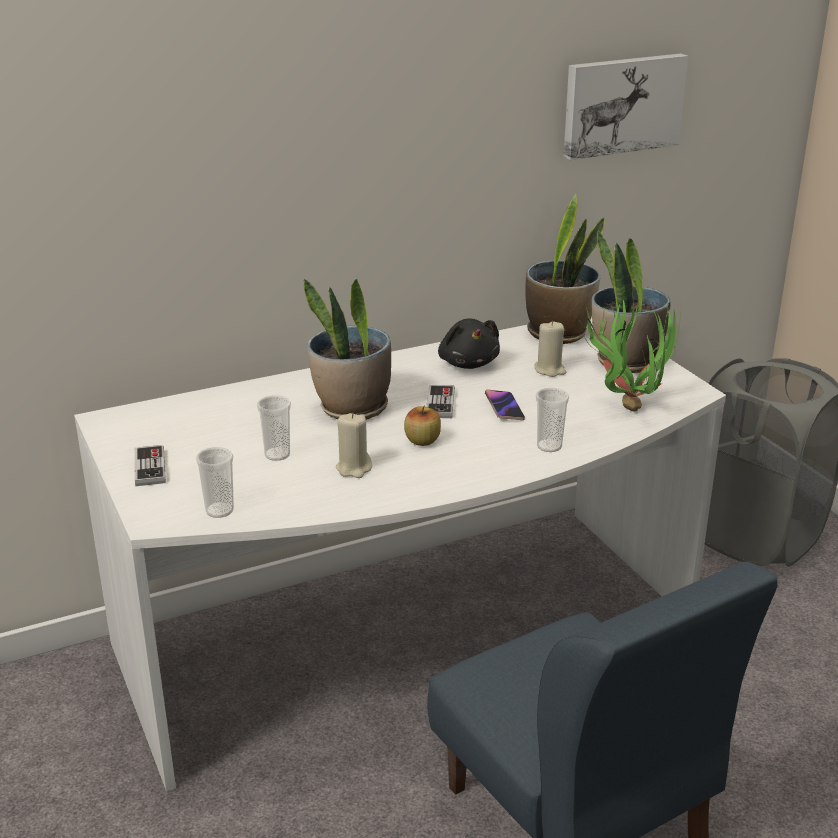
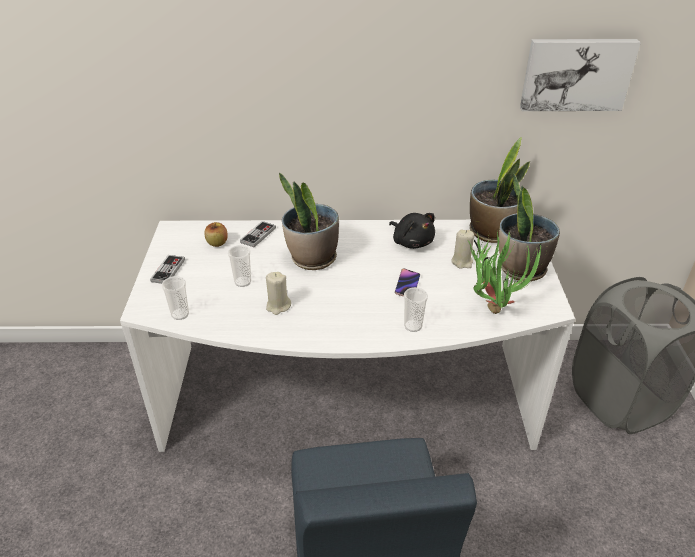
camera: 25 degrees right, 10 degrees up
(422, 441) = (335, 297): apple -> apple (217, 243)
(440, 403) = (369, 270): game controller -> game controller (258, 235)
(468, 363) = (412, 242): black plush toy -> black plush toy turned 45 degrees counterclockwise

